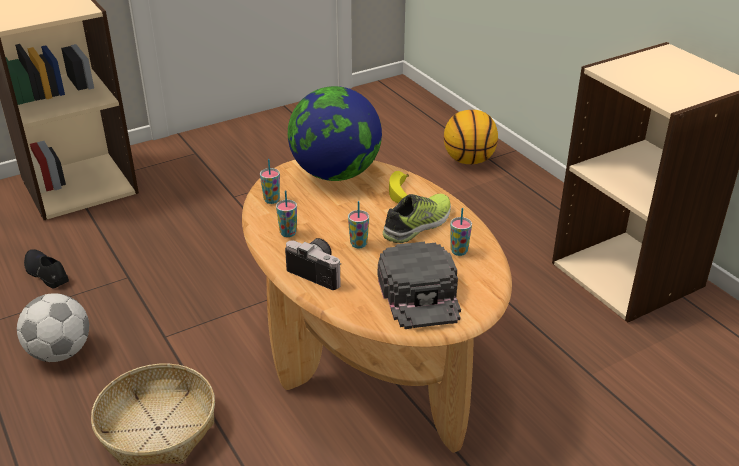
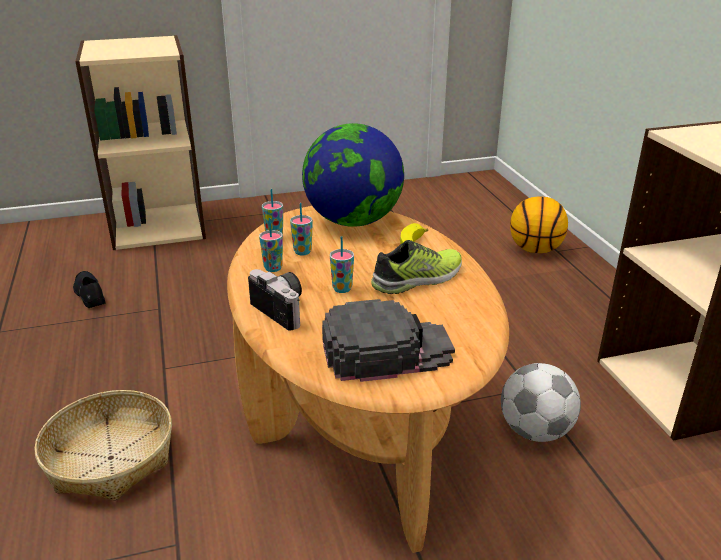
camera: 15 degrees right, 5 degrees down
(61, 352) = (62, 366): football -> football (535, 431)
(420, 294) = (386, 349): black cap -> black cap turned 105 degrees counterclockwise
(459, 251) = (452, 312): cup -> cup (302, 252)

